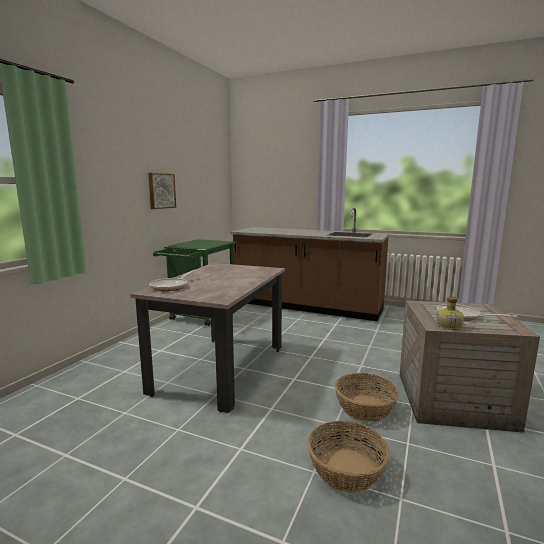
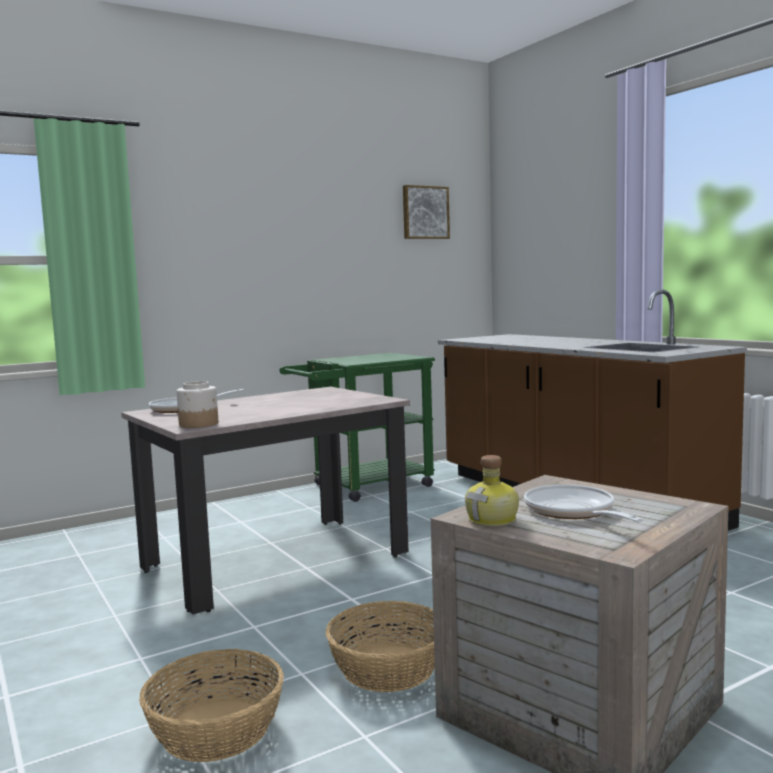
camera: 35 degrees right, 5 degrees down
(161, 191) = (309, 269): picture -> picture (424, 213)
(220, 296) = (199, 424): none -> jar

